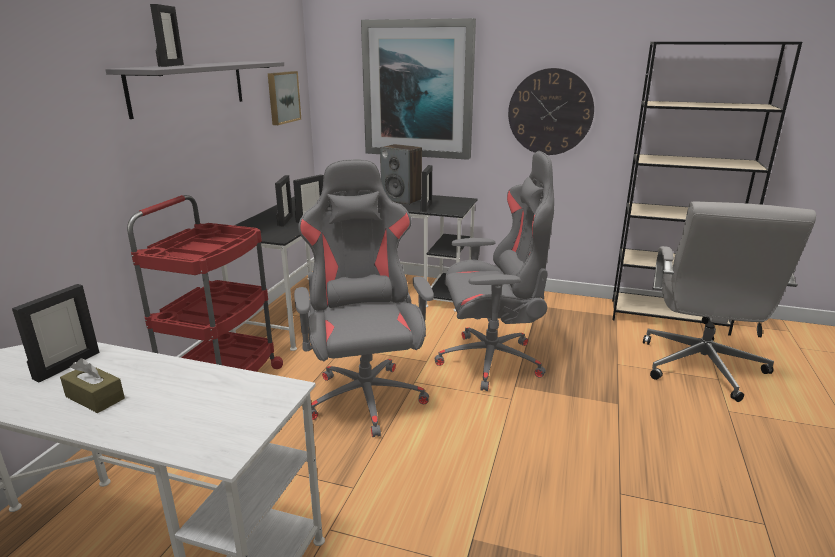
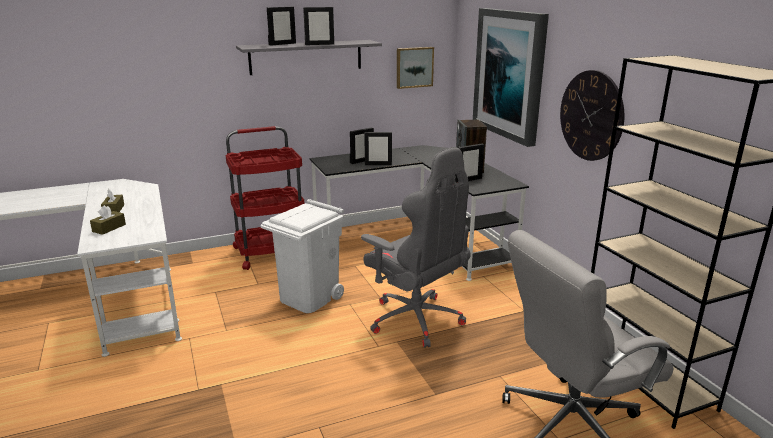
camera: 50 degrees right, 0 degrees up
(67, 365) = (133, 195): picture frame -> picture frame (319, 44)
(172, 420) = (109, 228): none -> brown tissue box
(366, 400) = (309, 298): grey office chair -> white trash can

